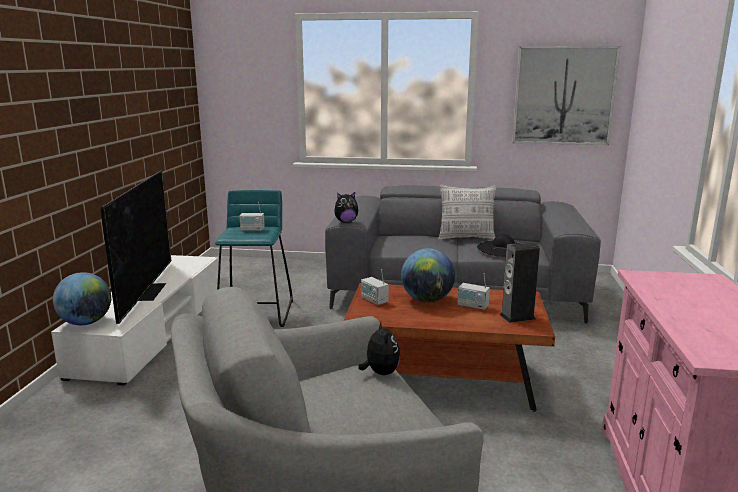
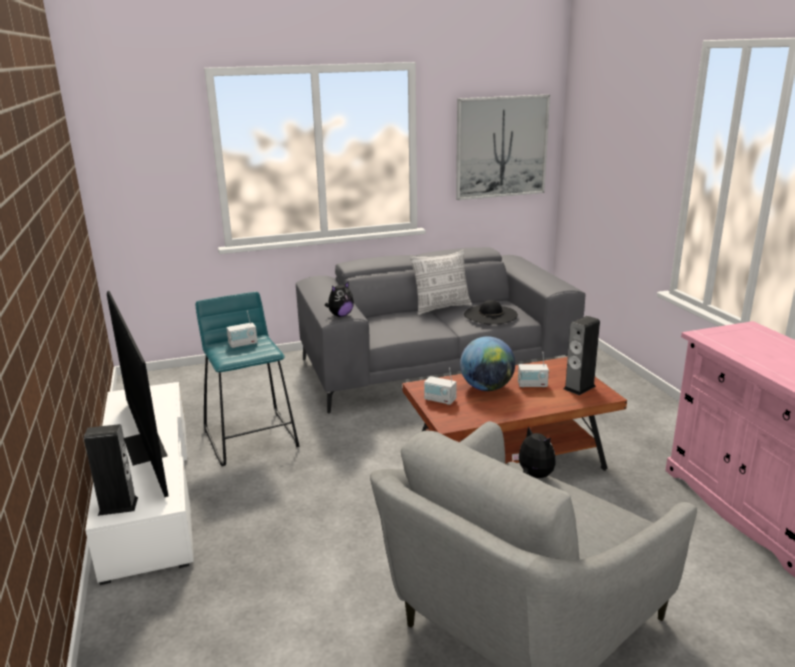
camera: 25 degrees left, 5 degrees up
(86, 322) = (118, 506): globe -> speaker

